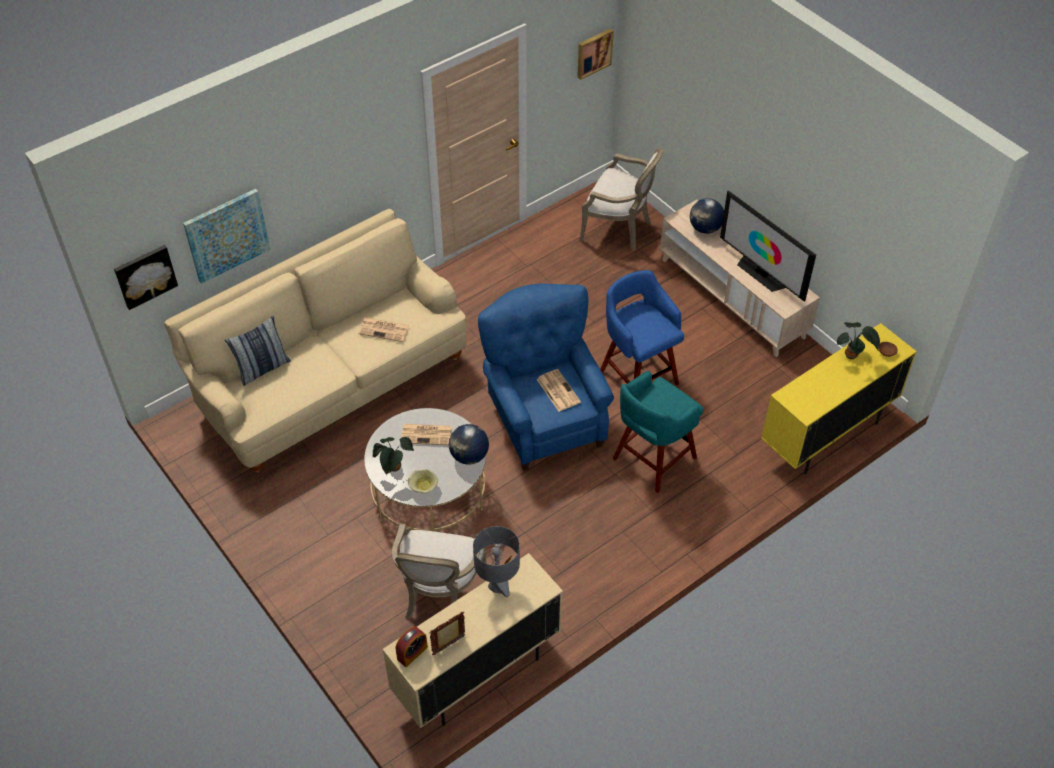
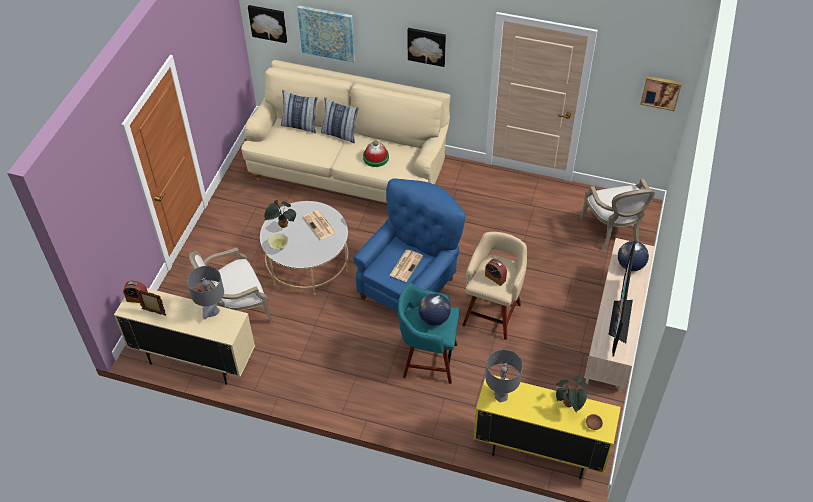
camera: 55 degrees right, 0 degrees up
(315, 341) = (340, 134): none -> pillow
(351, 166) = (427, 46): none -> picture
(384, 329) = (376, 157): newspaper -> hat
(469, 456) = (320, 253): globe -> globe (434, 319)
(637, 375) = (492, 313): blue stool -> beige stool
(649, 325) = (495, 278): none -> alarm clock
(806, 399) = (500, 395): none -> grey table lamp

